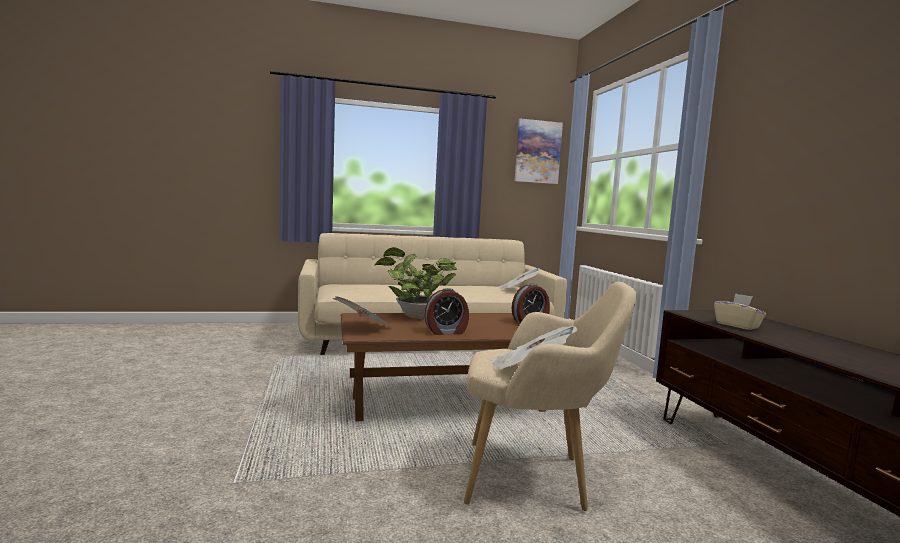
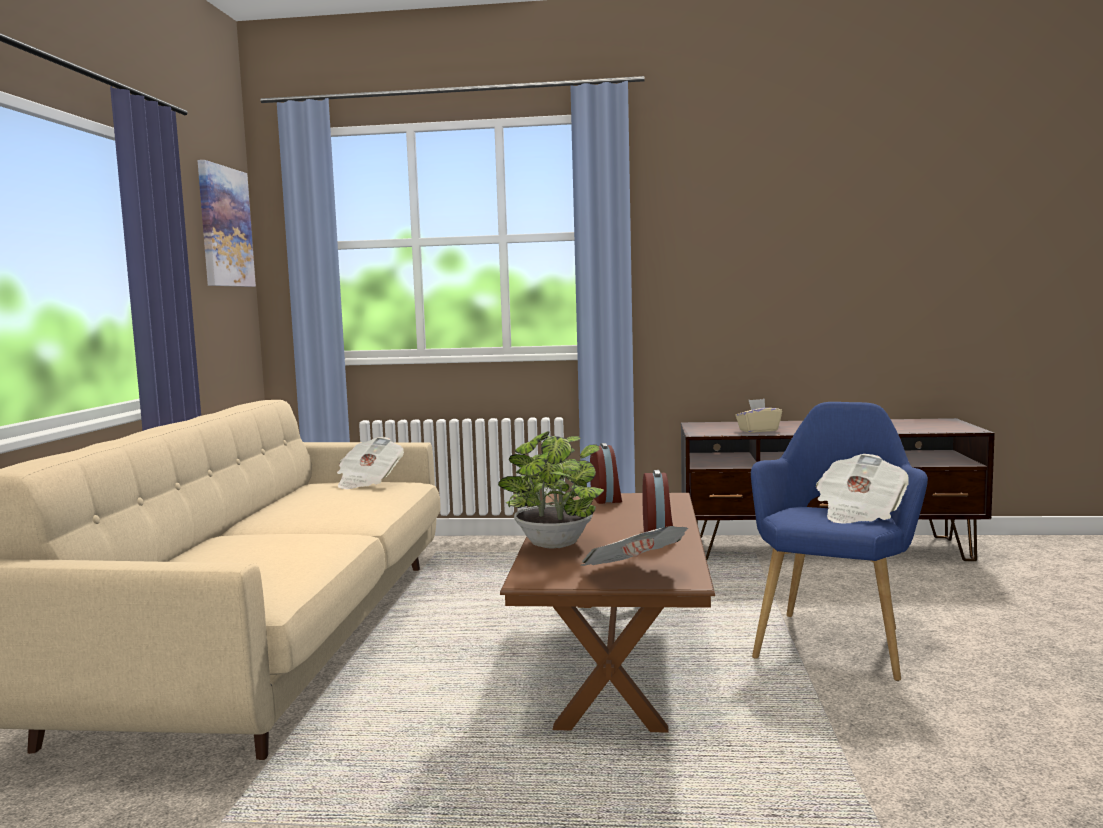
camera: 70 degrees left, 0 degrees up
(534, 478) = (835, 640): beige armchair -> blue armchair

